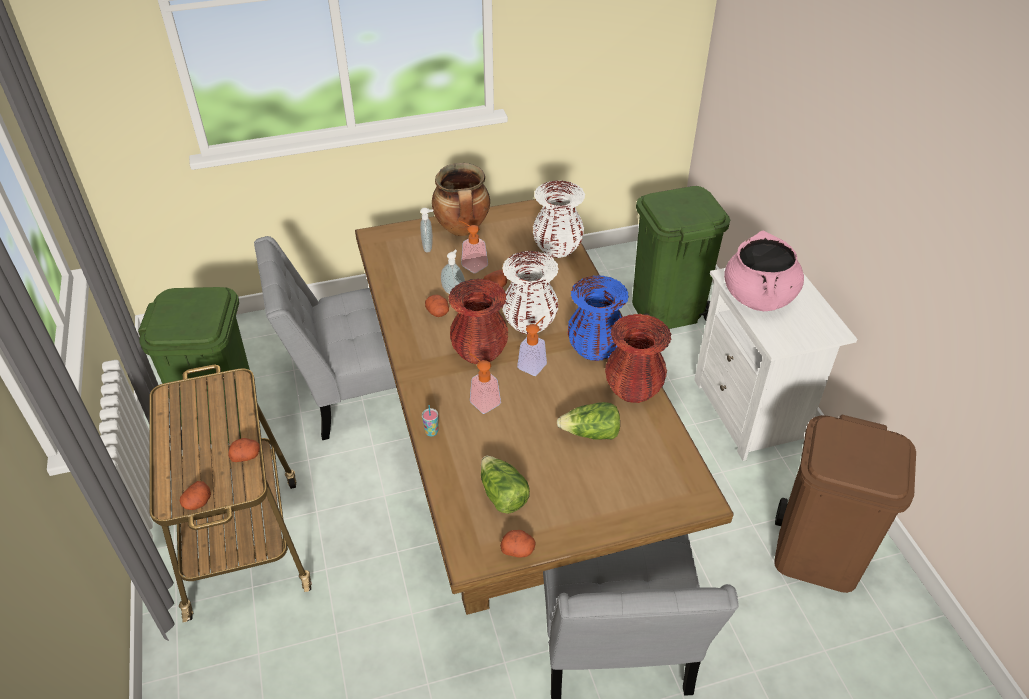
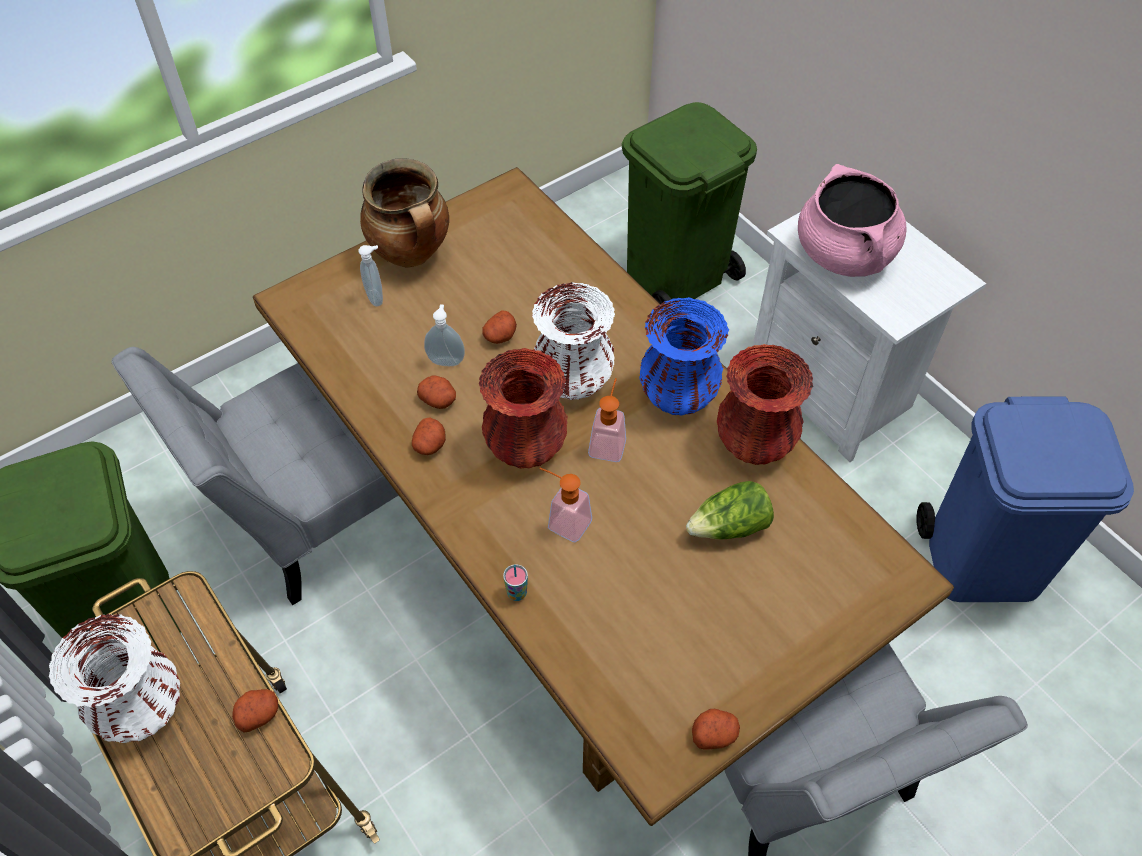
camera: 20 degrees left, 10 degrees up
(198, 502) = (221, 814): potato -> potato (430, 445)
(471, 263) = (450, 307): soap dispenser -> none
(502, 495) = (656, 658): lettuce -> none
(557, 248) = (558, 251): white vase -> white vase (142, 709)
(818, 556) = (983, 562): brown trash can -> blue trash can

